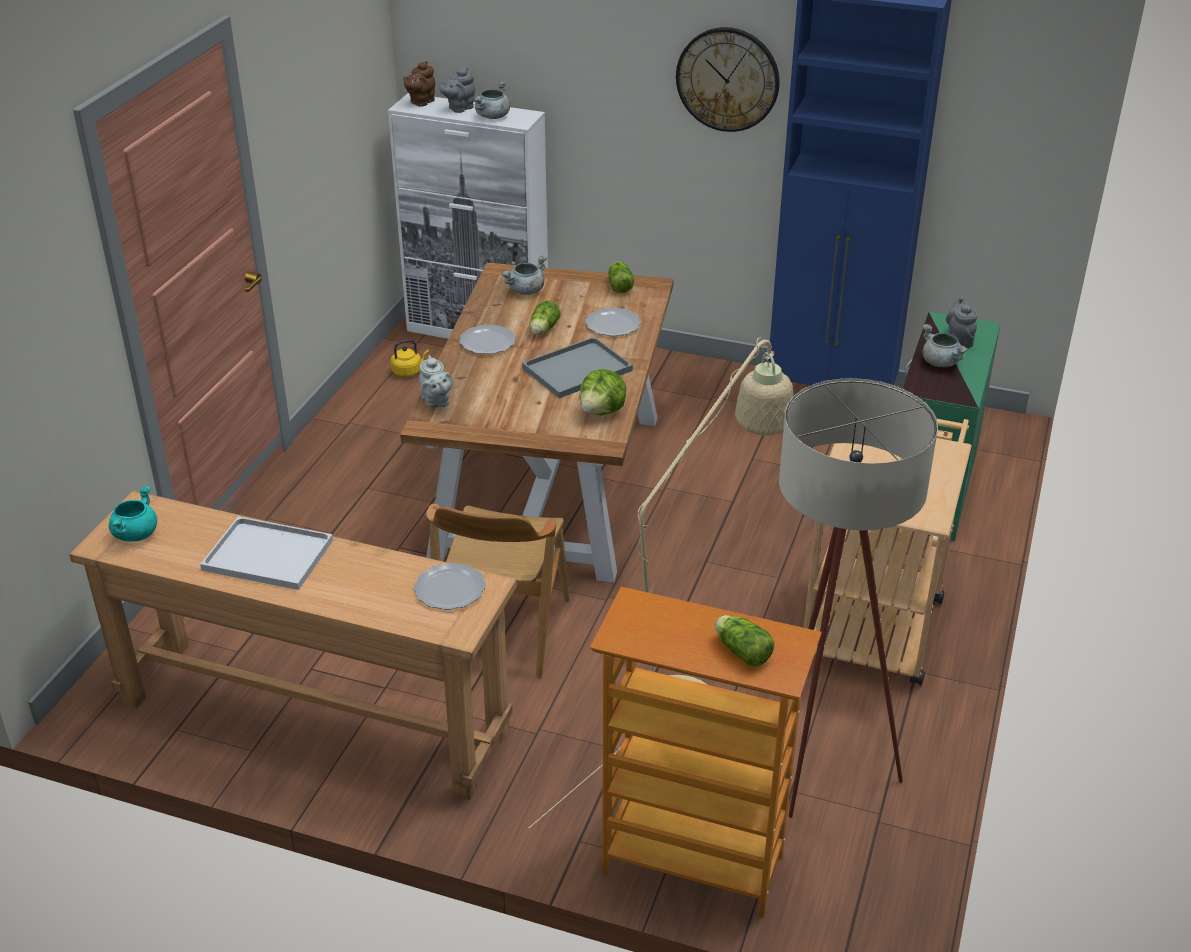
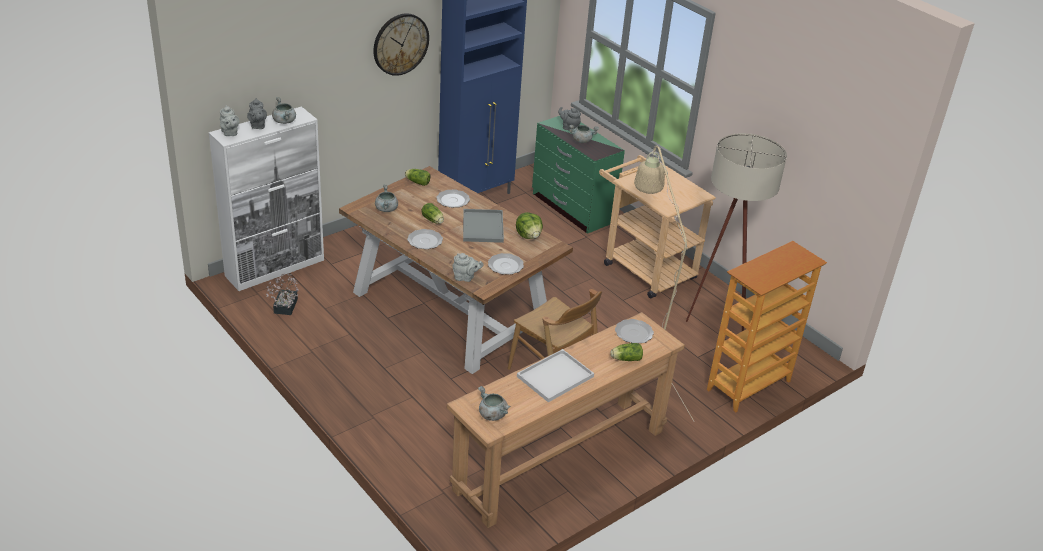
camera: 60 degrees left, 0 degrees up
(135, 533) = (492, 414): turquoise cooking pot -> grey cooking pot
(408, 371) = (284, 308): yellow kettle -> potted plant
(421, 102) = (230, 133): brown teapot -> grey teapot
(502, 420) = (505, 266): none -> plate
(741, 650) = (790, 262): lettuce -> lettuce (625, 359)

